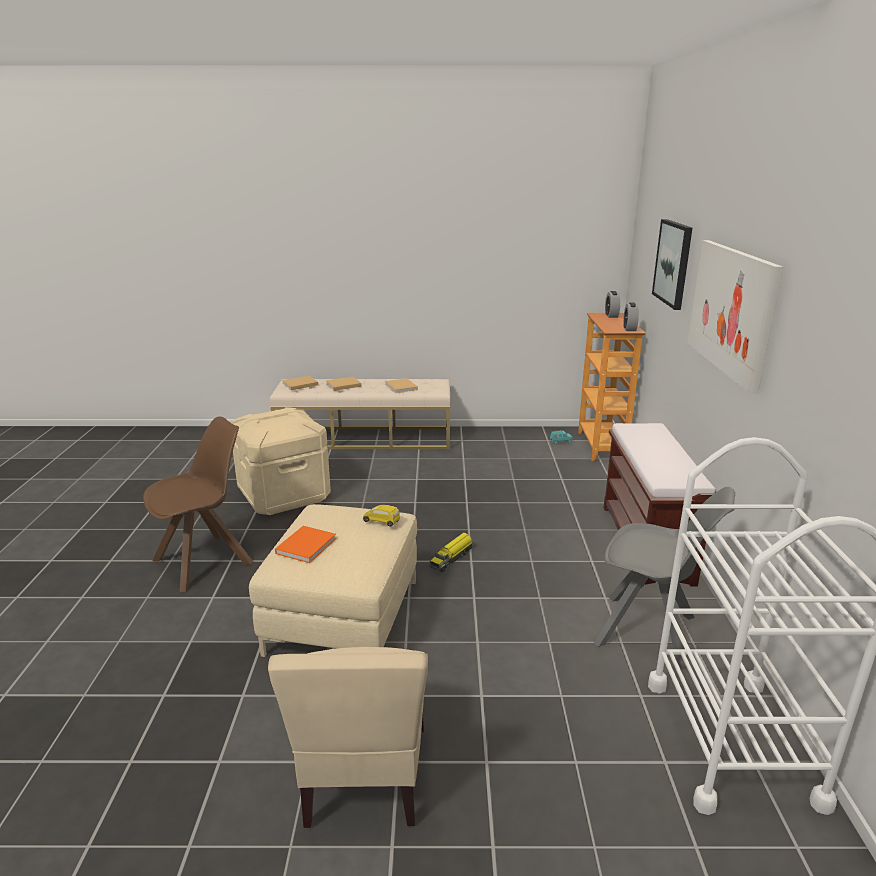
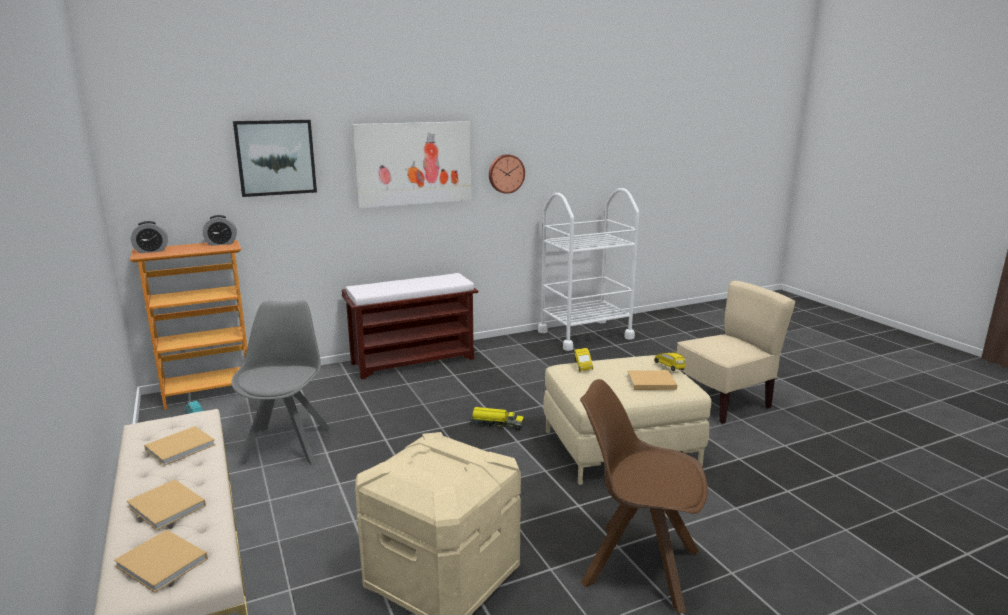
camera: 115 degrees left, 5 degrees down
(307, 545) = (649, 382): orange book -> beige book
(326, 574) = (669, 367): none -> yellow toy car
(649, 632) = (521, 353): grey chair -> grey chair (287, 443)
(798, 378) = (506, 173): none -> wall clock

